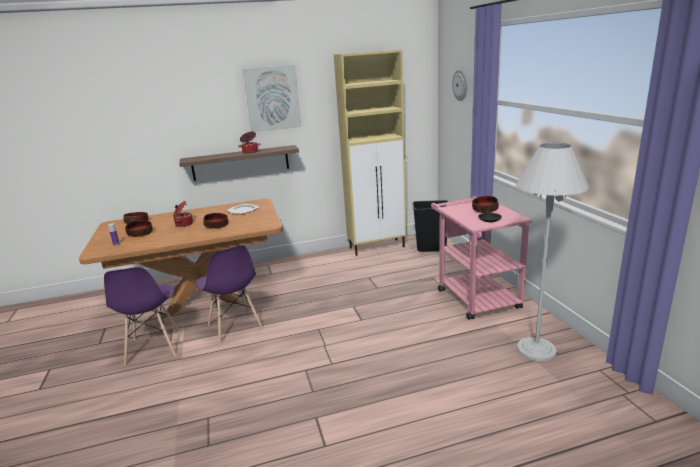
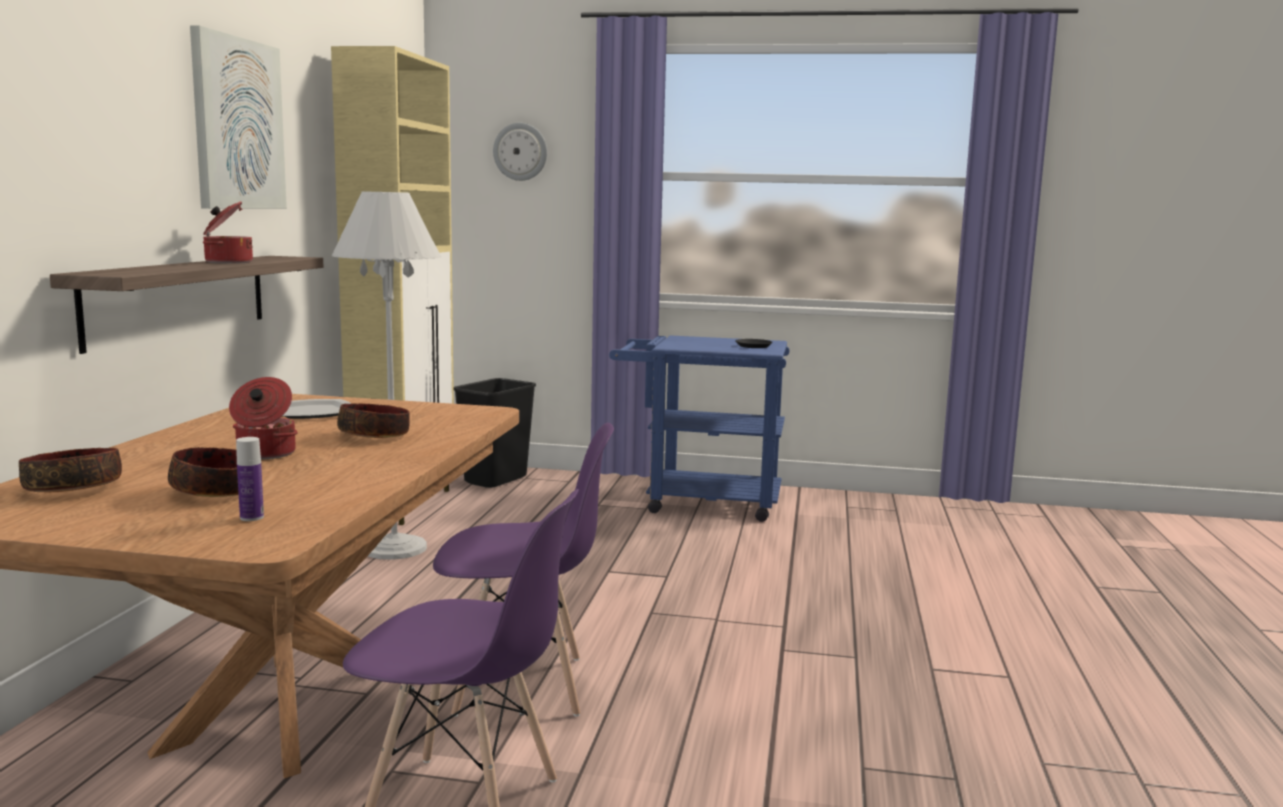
camera: 65 degrees left, 10 degrees down
(474, 295) = (699, 501): pink cart -> blue cart
(484, 210) = (712, 342): bowl -> none
(536, 349) = (877, 515): white floor lamp -> white floor lamp (395, 548)

